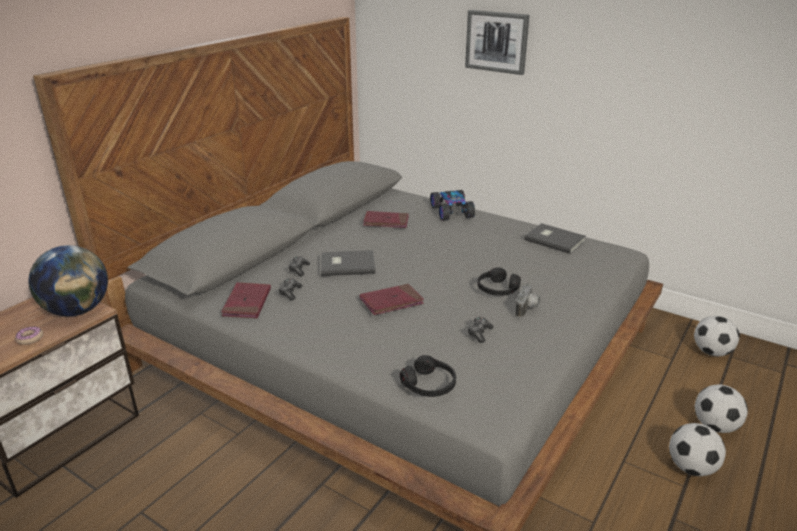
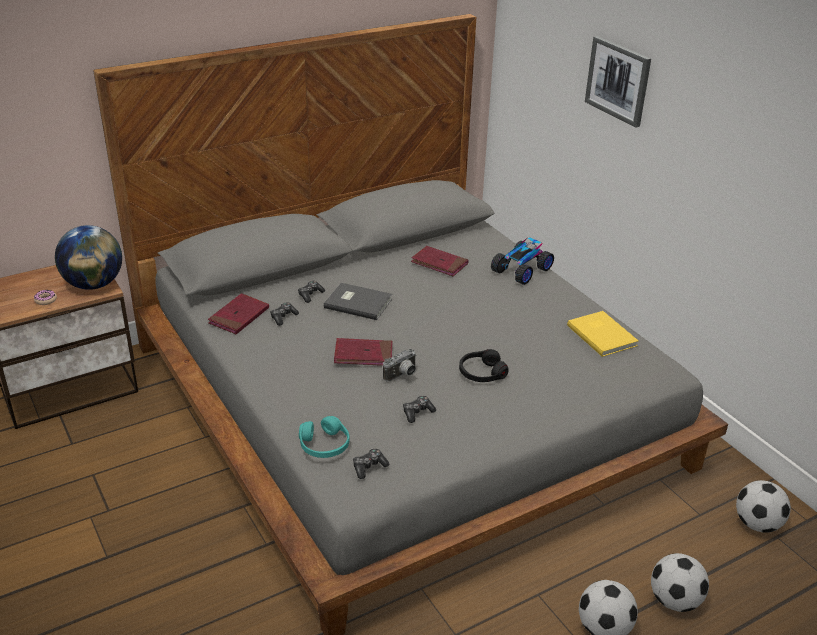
camera: 25 degrees right, 5 degrees up
(429, 384) = (324, 445): black headphones -> turquoise headphones
(452, 212) = (521, 270): toy car -> toy car turned 150 degrees counterclockwise
(484, 390) = (369, 467): none -> game controller
(527, 309) = (491, 404): camera -> camera (402, 375)
(554, 239) = (602, 334): grey book -> yellow book

